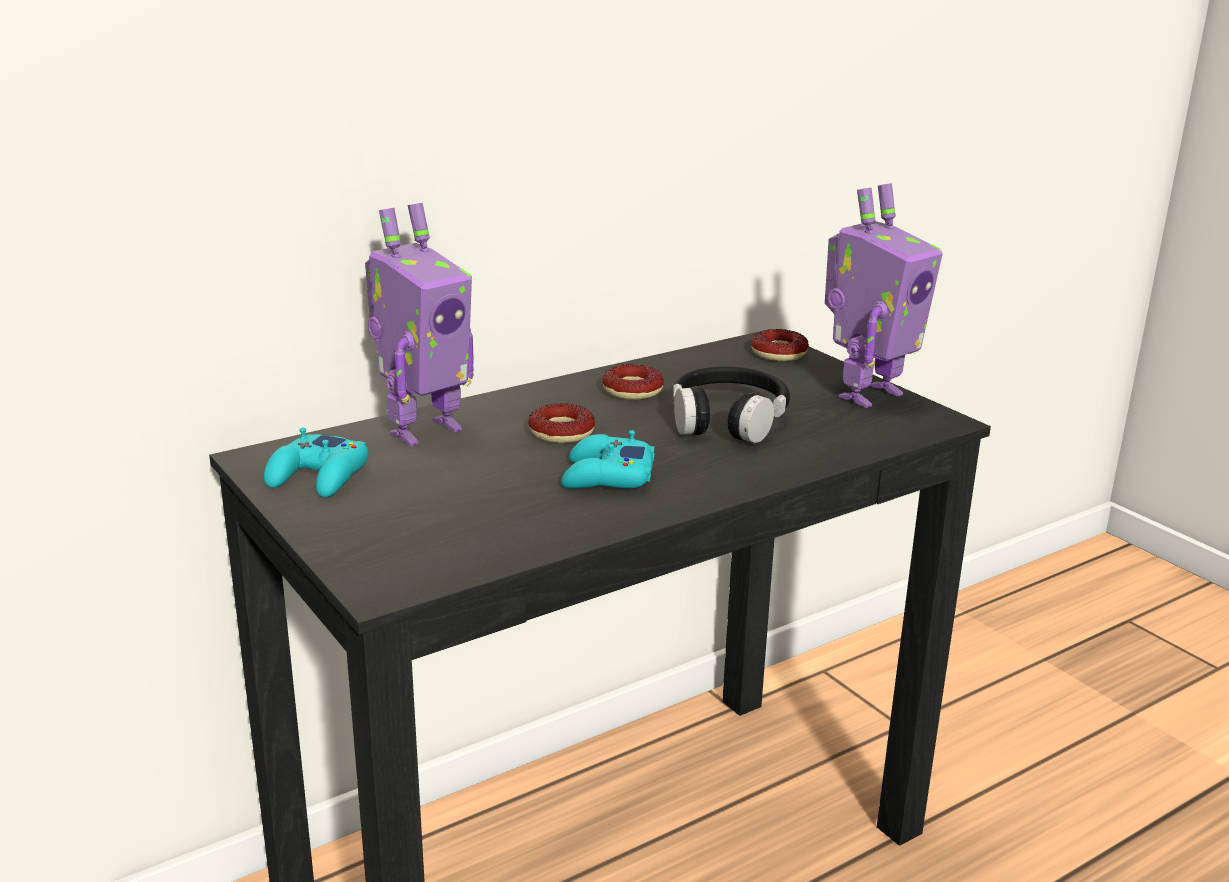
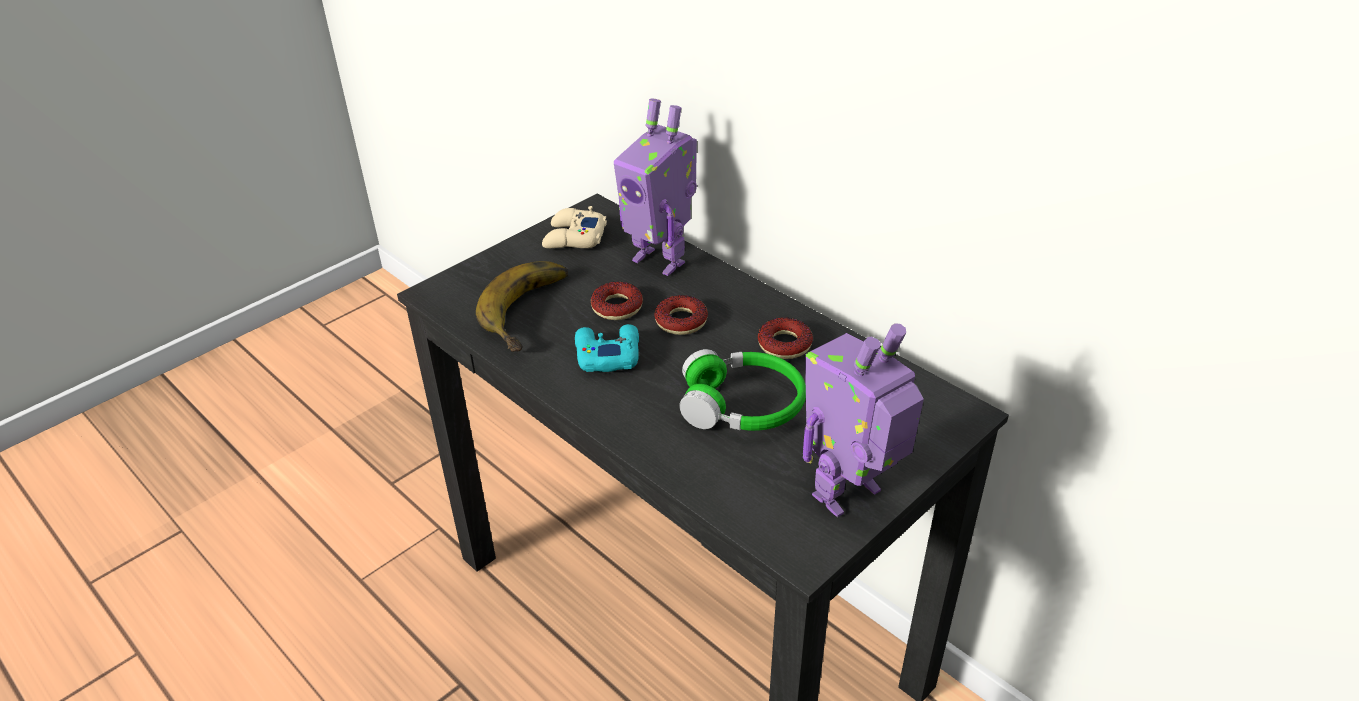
camera: 80 degrees right, 15 degrees up
(319, 477) = (574, 238): turquoise game controller -> beige game controller
(486, 514) = (535, 312): none -> banana
(727, 419) = (742, 405): black headphones -> green headphones
(779, 353) = (933, 425): donut -> donut (617, 307)
(867, 394) = (849, 495): toy robot -> toy robot turned 105 degrees clockwise

